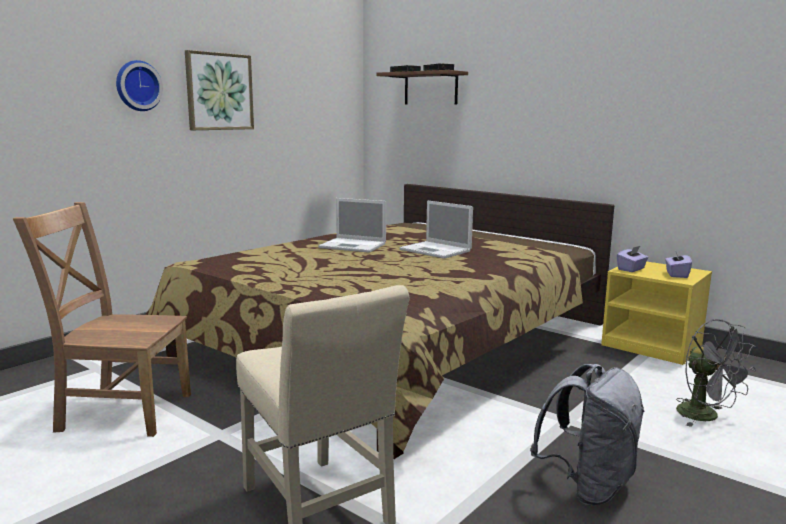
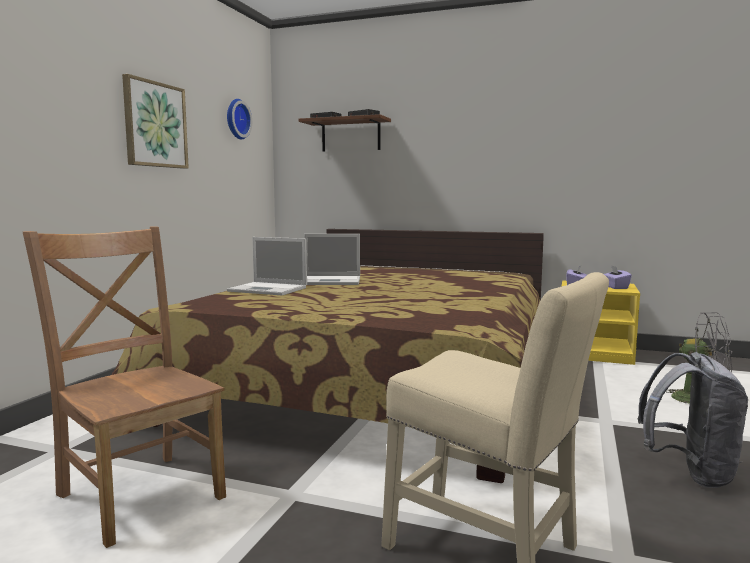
camera: 20 degrees left, 5 degrees down
(121, 411) = (139, 492): brown chair -> brown chair turned 60 degrees clockwise
(137, 86) = (75, 107): wall clock -> wall clock (236, 119)
(436, 250) = (417, 279): laptop -> laptop (269, 289)

